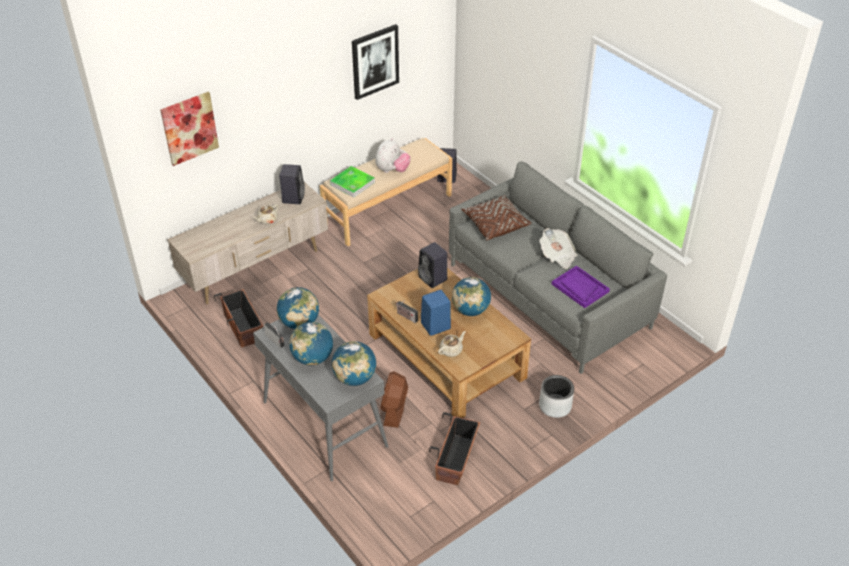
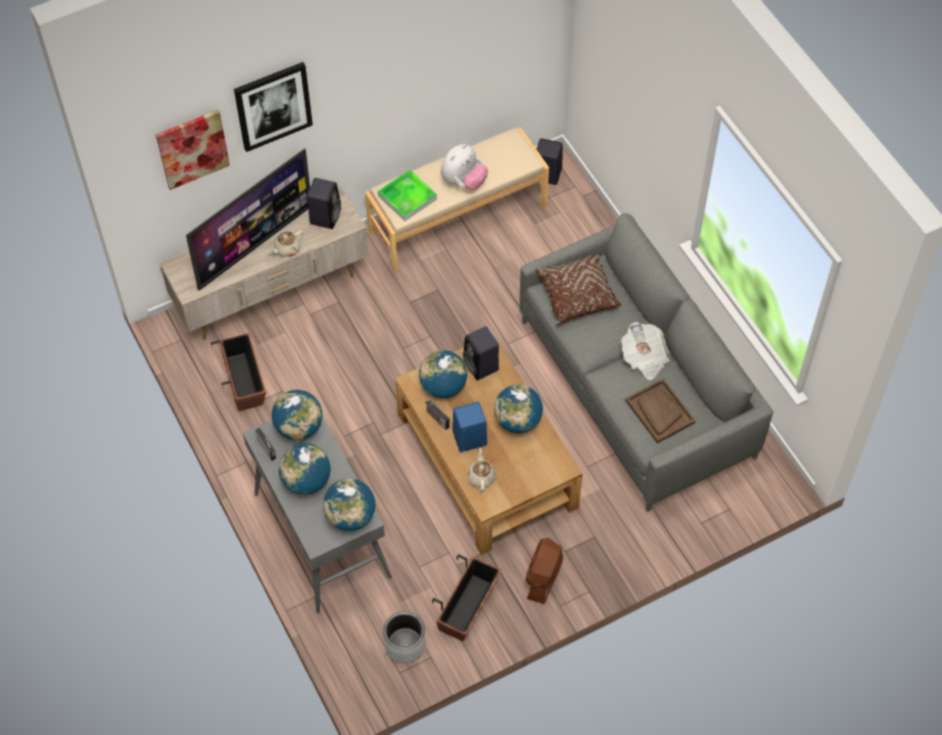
camera: 10 degrees right, 15 degrees up
(241, 221) = (254, 246): none -> television
(375, 61) = (449, 51): picture -> picture (273, 105)
(394, 409) = (408, 528): brown fan -> brown fan (543, 577)
(406, 295) = (443, 387): none -> globe
(451, 350) = (481, 476): beige teapot -> beige teapot turned 60 degrees counterclockwise
(555, 406) = (603, 552): grey planter -> grey planter (405, 644)
(580, 288) = (659, 412): purple tray -> brown tray

